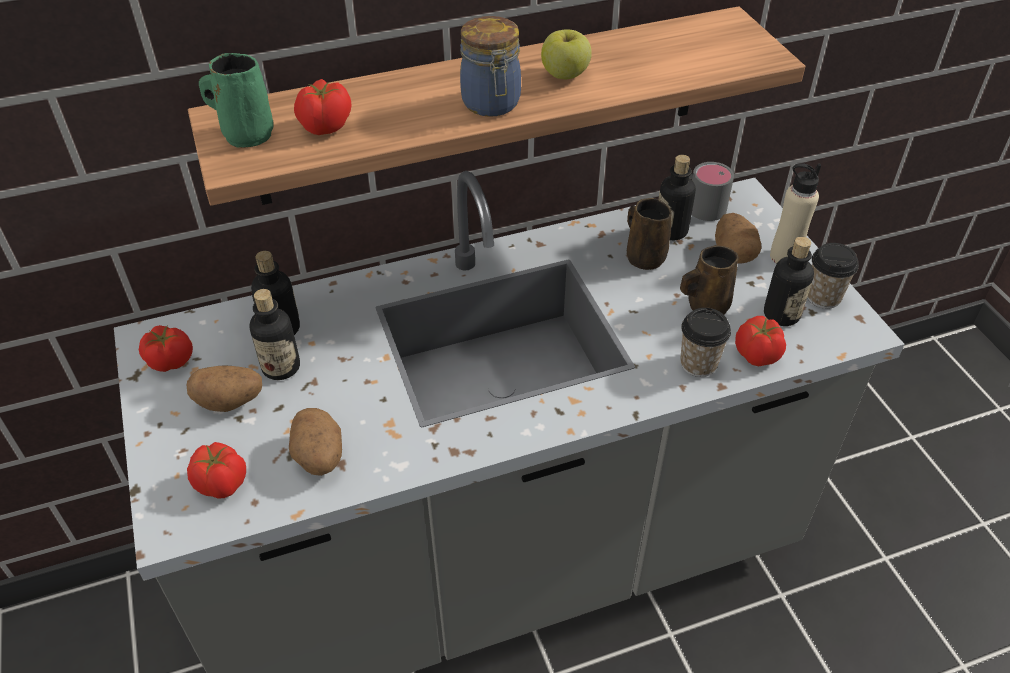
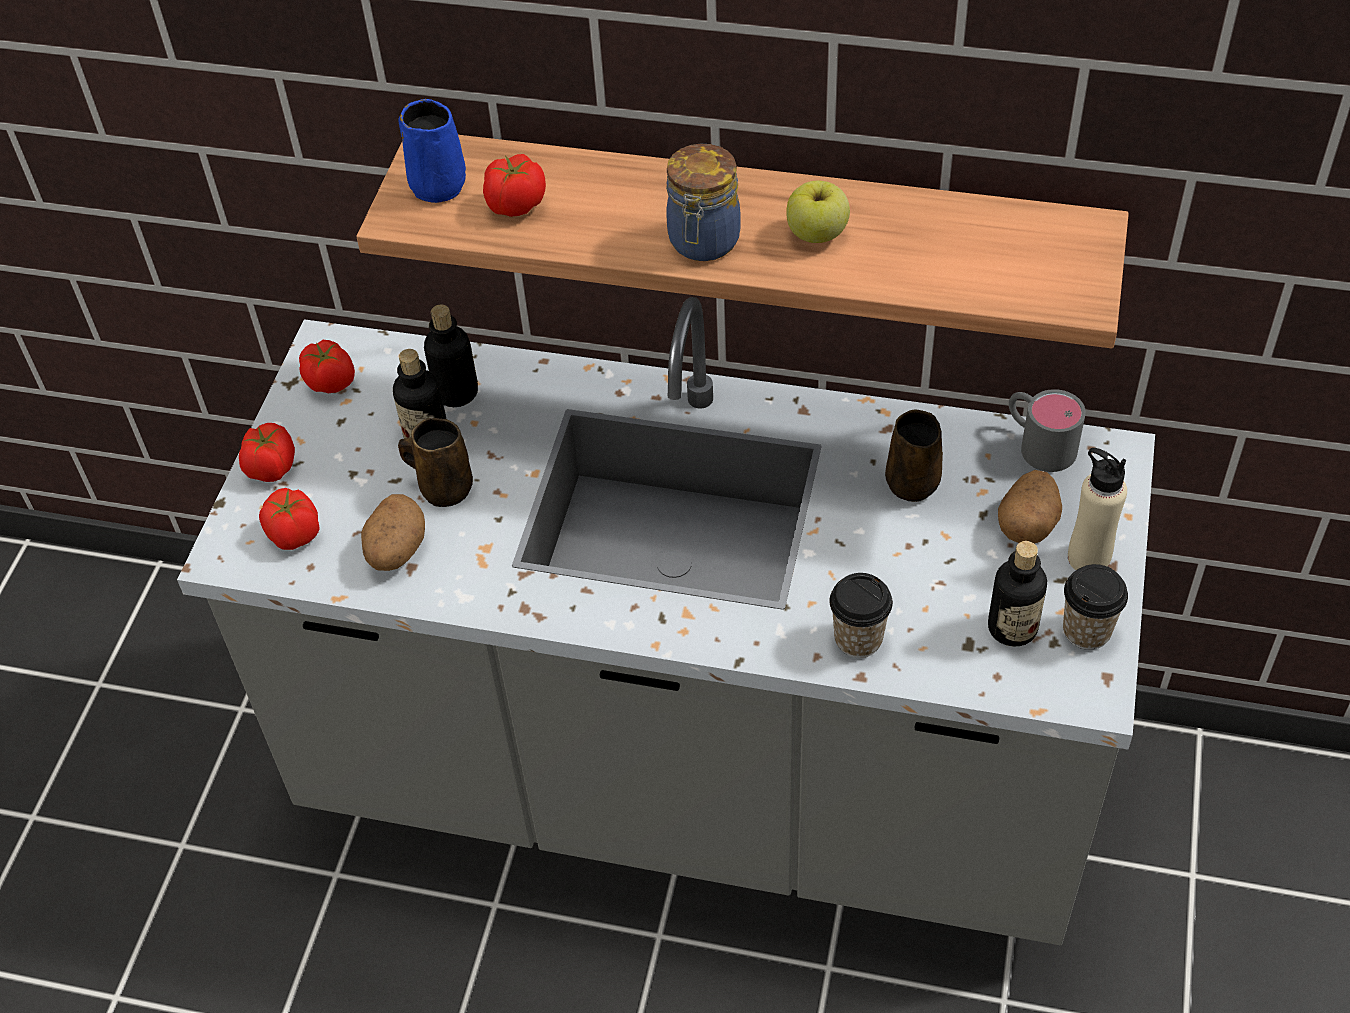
camera: 35 degrees right, 5 degrees up
(230, 401) = (356, 452): potato -> none
(246, 134) = (436, 184): green mug -> blue mug
(671, 231) = (975, 461): bottle -> none
(705, 306) = (929, 575): brown mug -> brown mug (443, 488)
(756, 355) = (934, 662): tomato -> tomato (271, 468)

